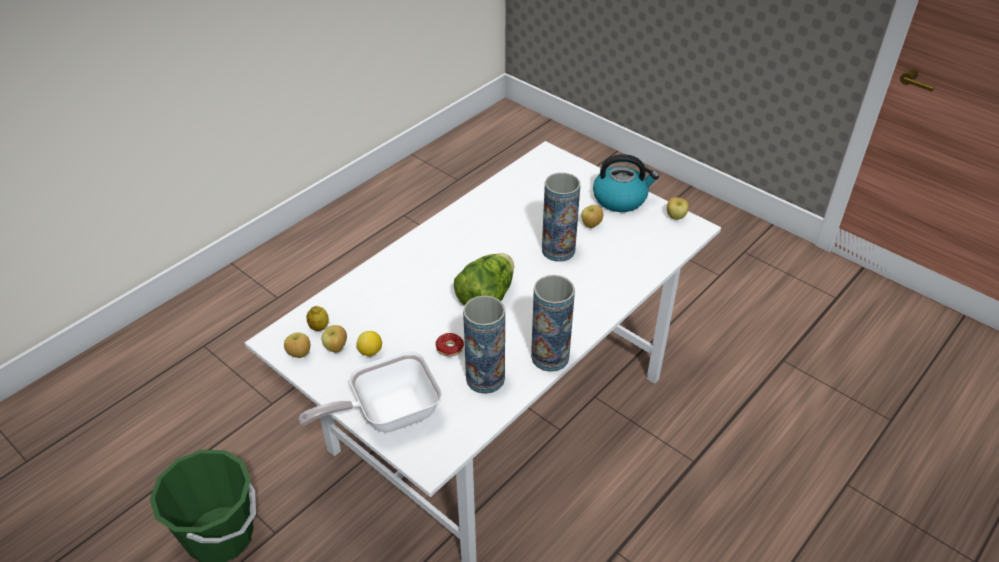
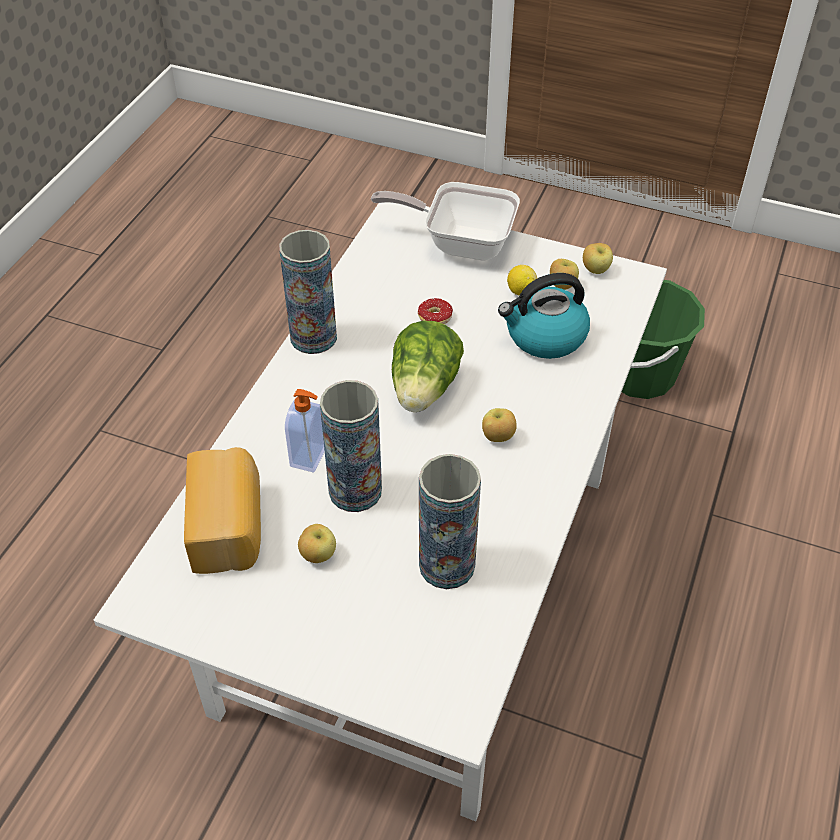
camera: 160 degrees right, 5 degrees up
(319, 327) = (600, 302): lemon -> none
(388, 414) = (460, 242): frying pan -> frying pan turned 120 degrees counterclockwise
(485, 378) = (378, 297): vase -> vase (447, 565)
(579, 275) = (310, 457): none -> soap dispenser
(620, 199) = (281, 633): kettle -> kettle (544, 336)
(639, 250) = (229, 527): none -> bread
(676, 217) = (175, 617): apple -> apple (497, 437)

